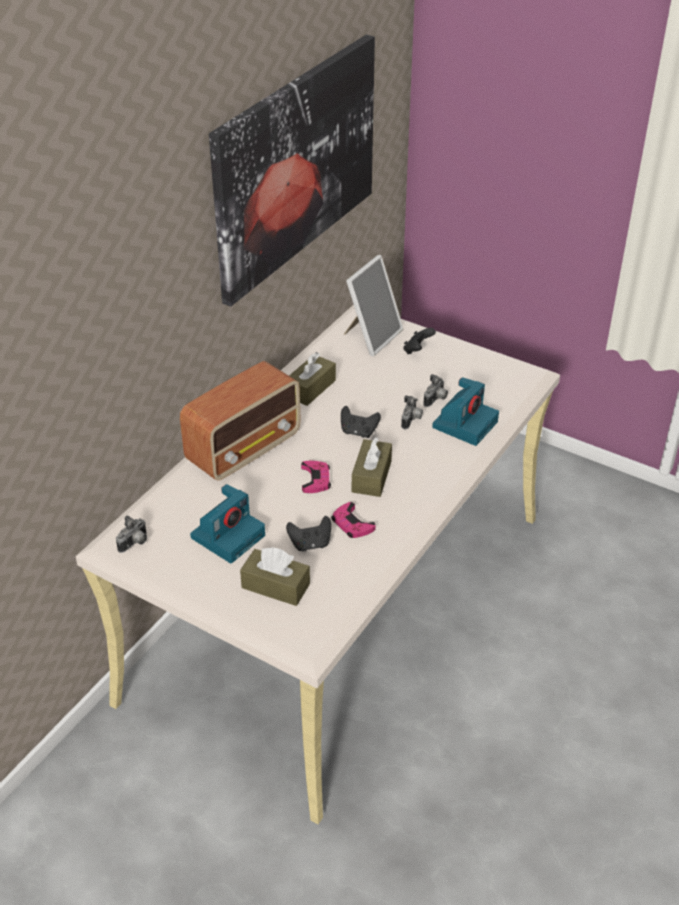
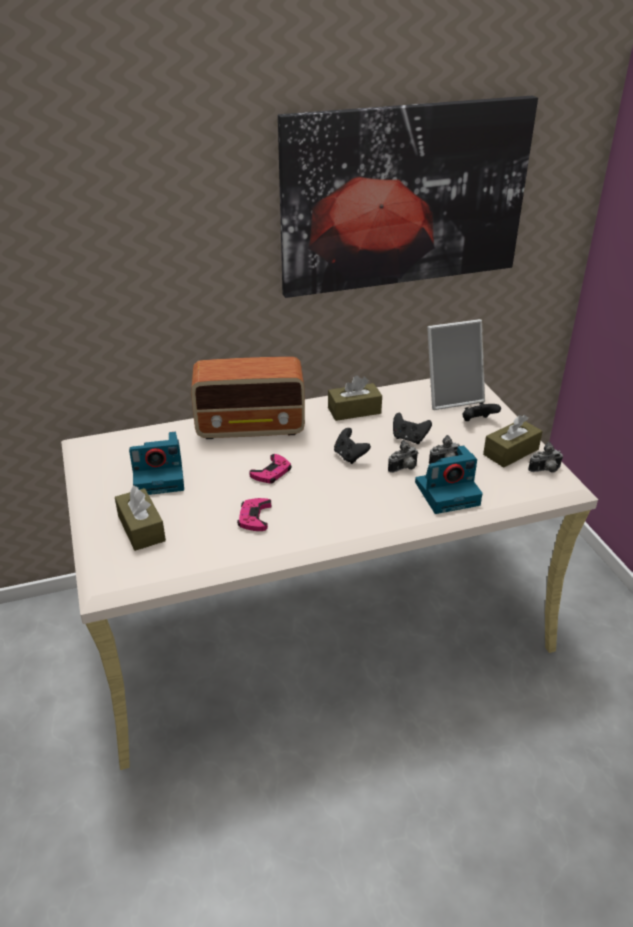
camera: 40 degrees right, 5 degrees down
(135, 543) = (98, 450): camera -> camera (545, 470)
(310, 544) = (205, 514): black game controller -> black game controller (409, 438)
(371, 476) = (316, 492): brown tissue box -> brown tissue box (511, 452)

